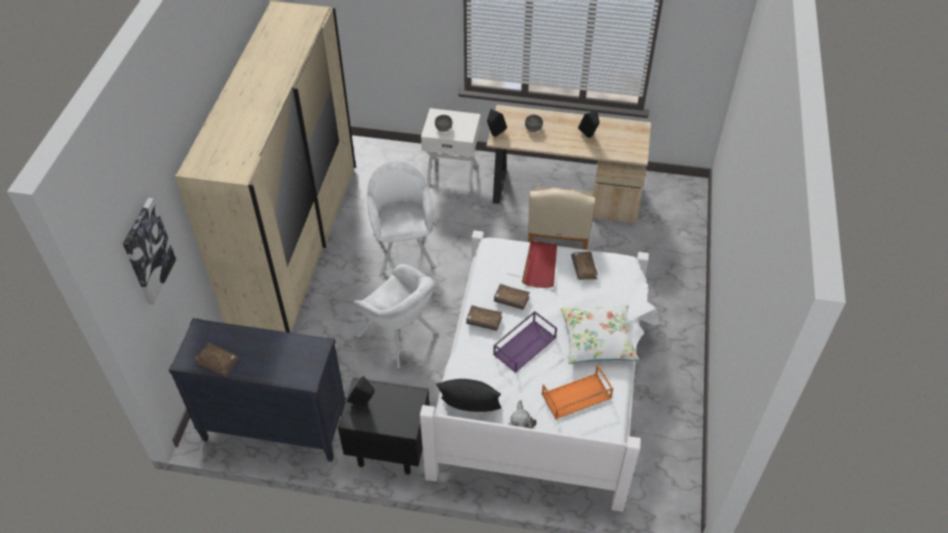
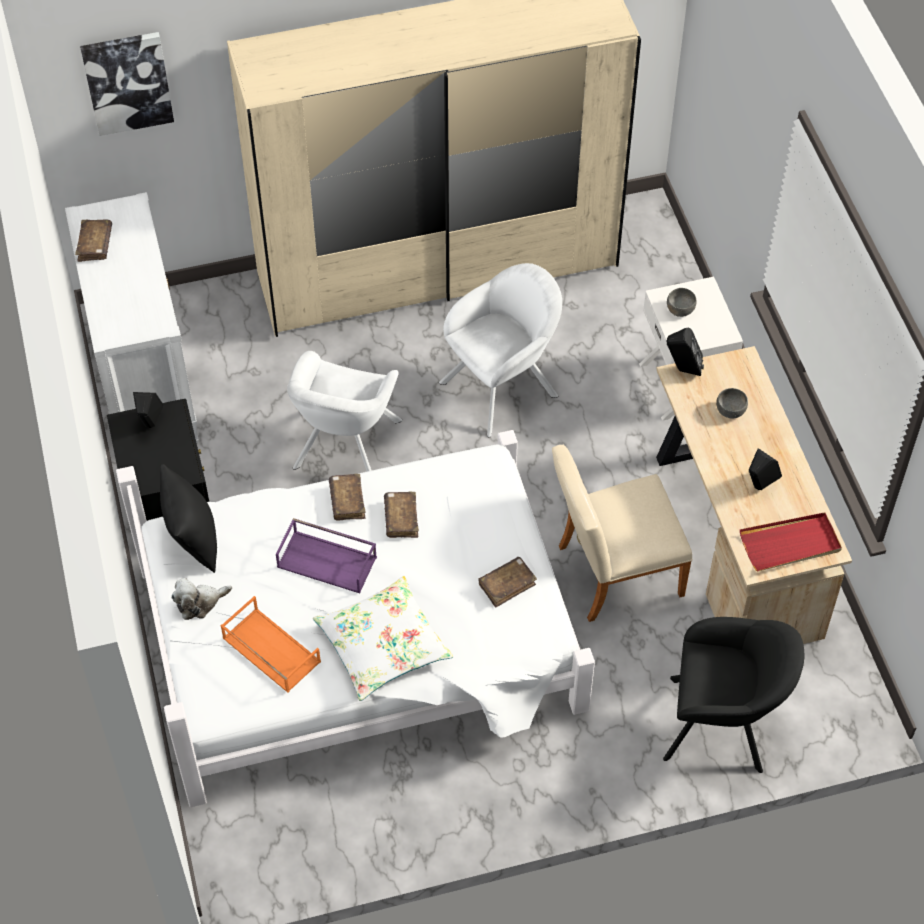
camera: 65 degrees right, 5 degrees up
(274, 427) = (145, 382): black dresser -> white dresser
(540, 265) = (483, 530): red tray -> red tray (790, 544)
(672, 241) = (723, 725): none -> black armchair

